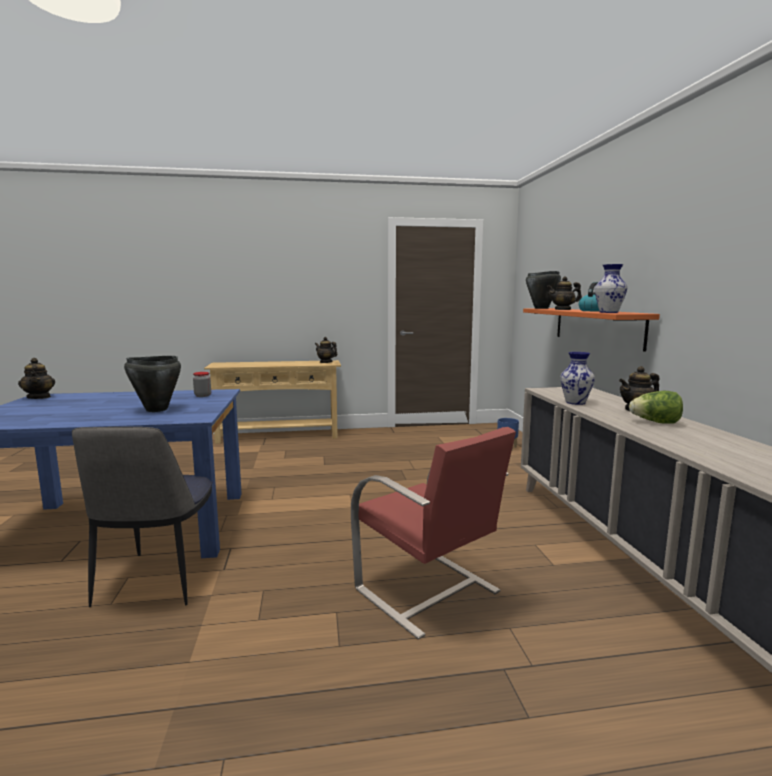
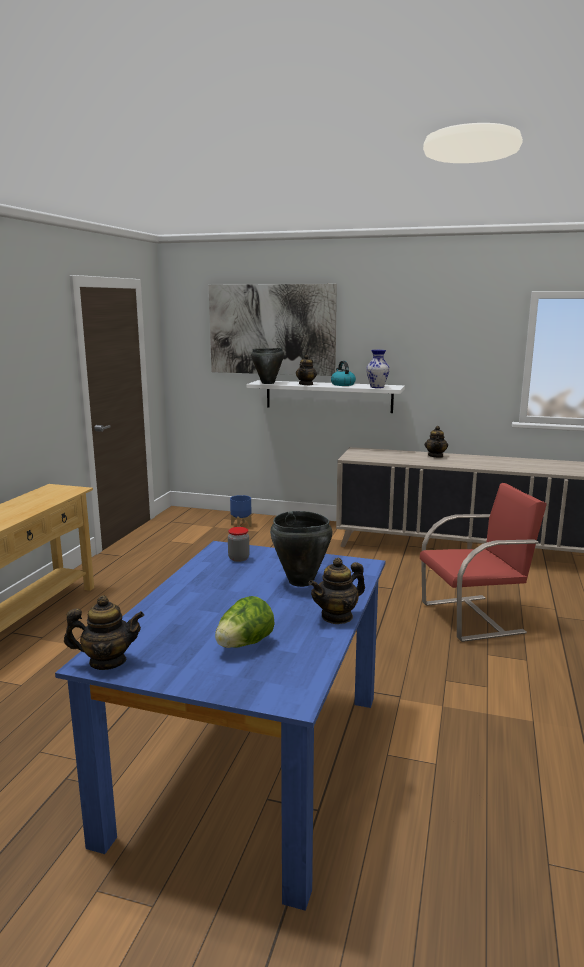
camera: 65 degrees left, 5 degrees up
(157, 581) = (403, 735): chair -> none
(326, 362) = (55, 490): teapot -> teapot (337, 616)
(566, 254) = (272, 329): none -> picture
(575, 402) = (402, 461): vase -> none
(596, 326) = (328, 396): orange shelf -> white shelf
(655, 422) = (468, 460): lettuce -> lettuce (244, 644)

